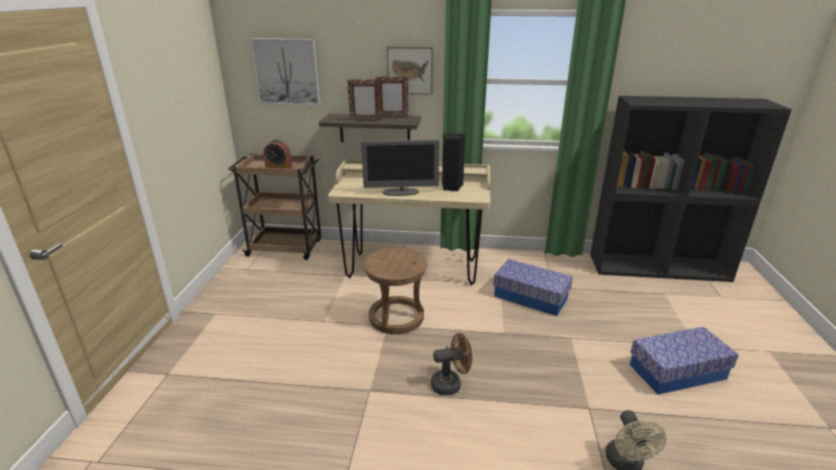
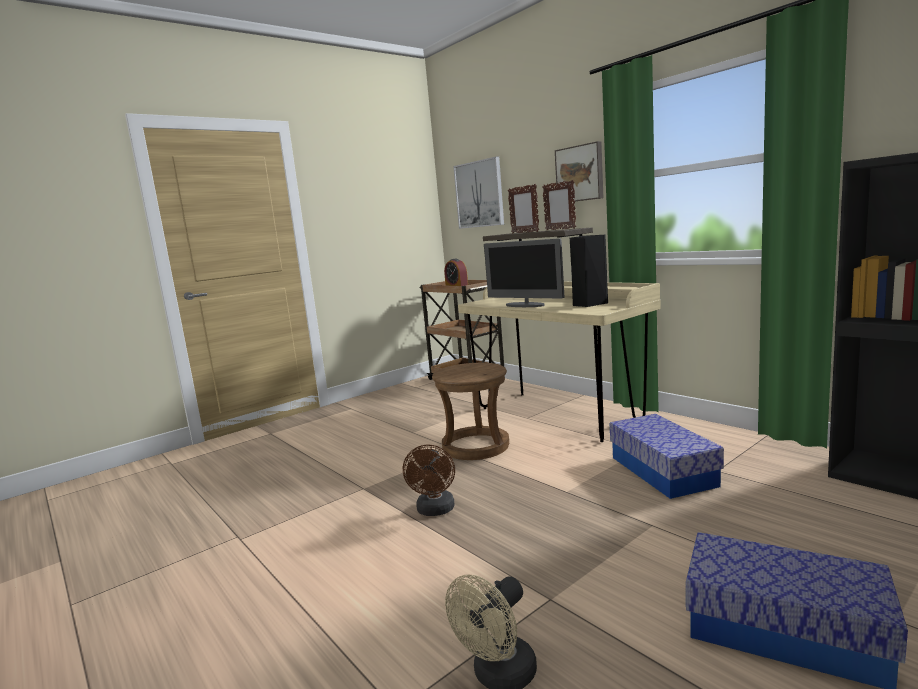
camera: 45 degrees right, 15 degrees down
(451, 384) = (435, 511): brown fan -> brown fan turned 60 degrees clockwise

